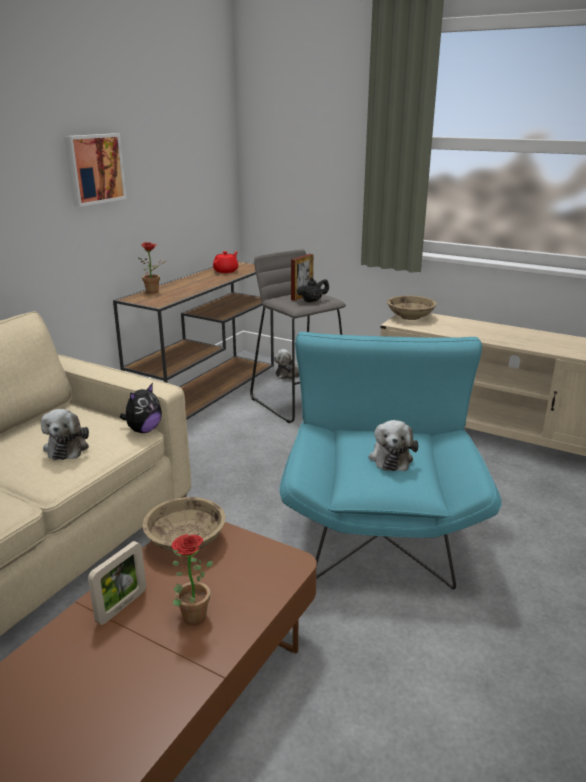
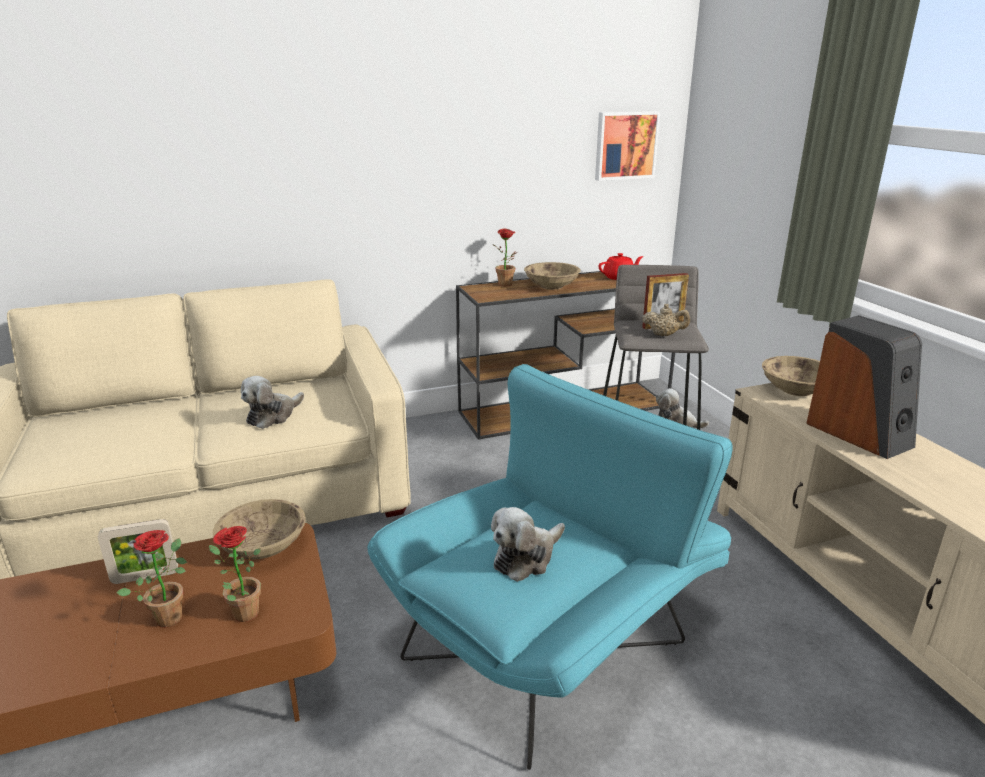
camera: 40 degrees right, 0 degrees up
(94, 169) = (452, 142): picture -> picture (625, 145)
(143, 430) = (353, 424): plush toy -> none
(190, 286) = (551, 286): none -> beige bowl
(242, 583) = (241, 612): none -> potted plant
(312, 301) = (664, 335): black teapot -> beige teapot
(470, 330) = (859, 434): none -> speaker

